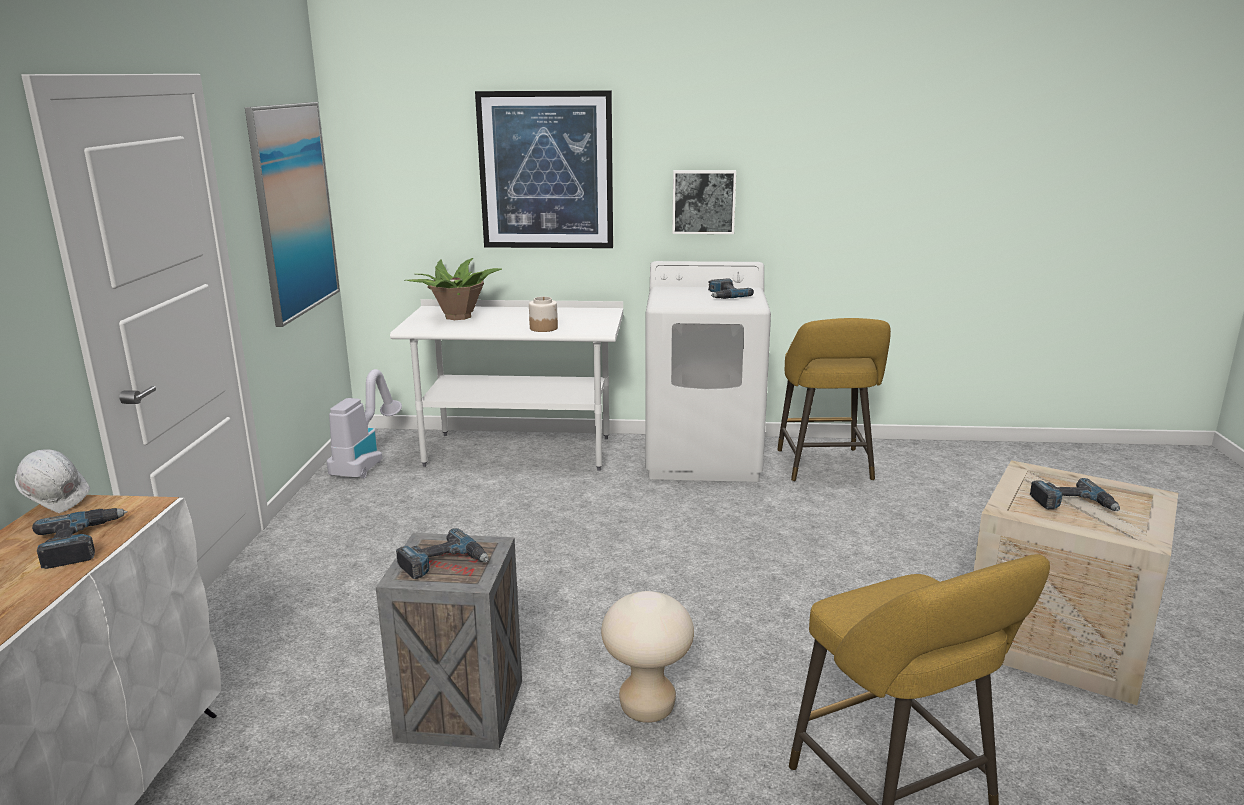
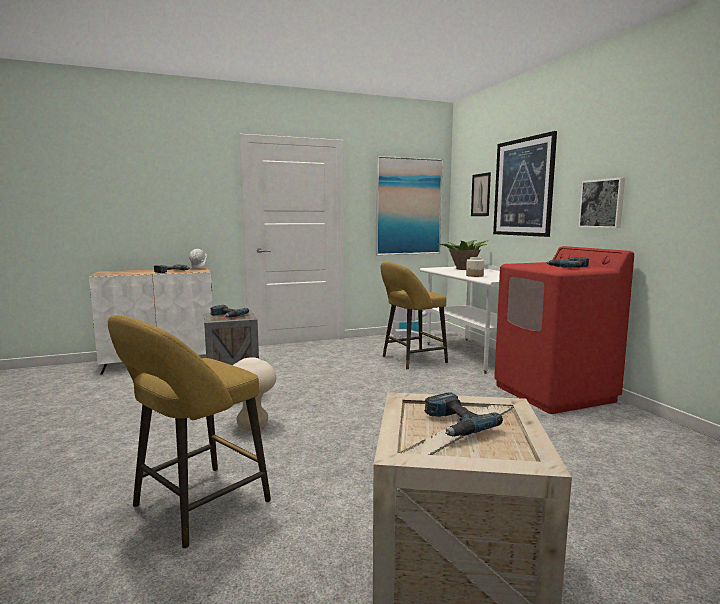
camera: 65 degrees right, 10 degrees down
(433, 177) = (480, 195): none -> picture
(704, 458) = (554, 393): white washing machine -> red washing machine
(825, 468) = (621, 433): yellow stool -> yellow stool (411, 360)

